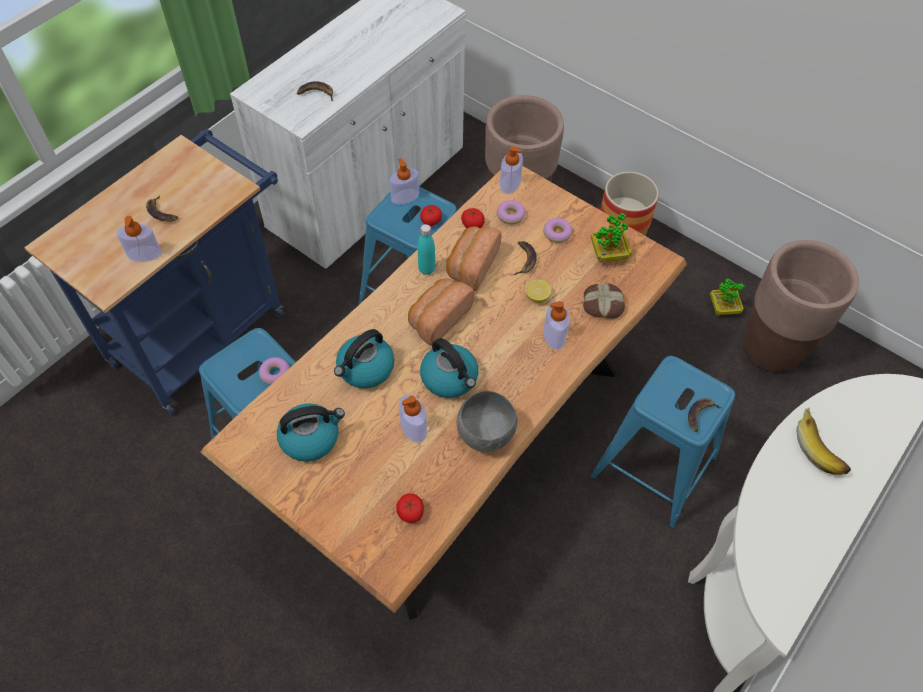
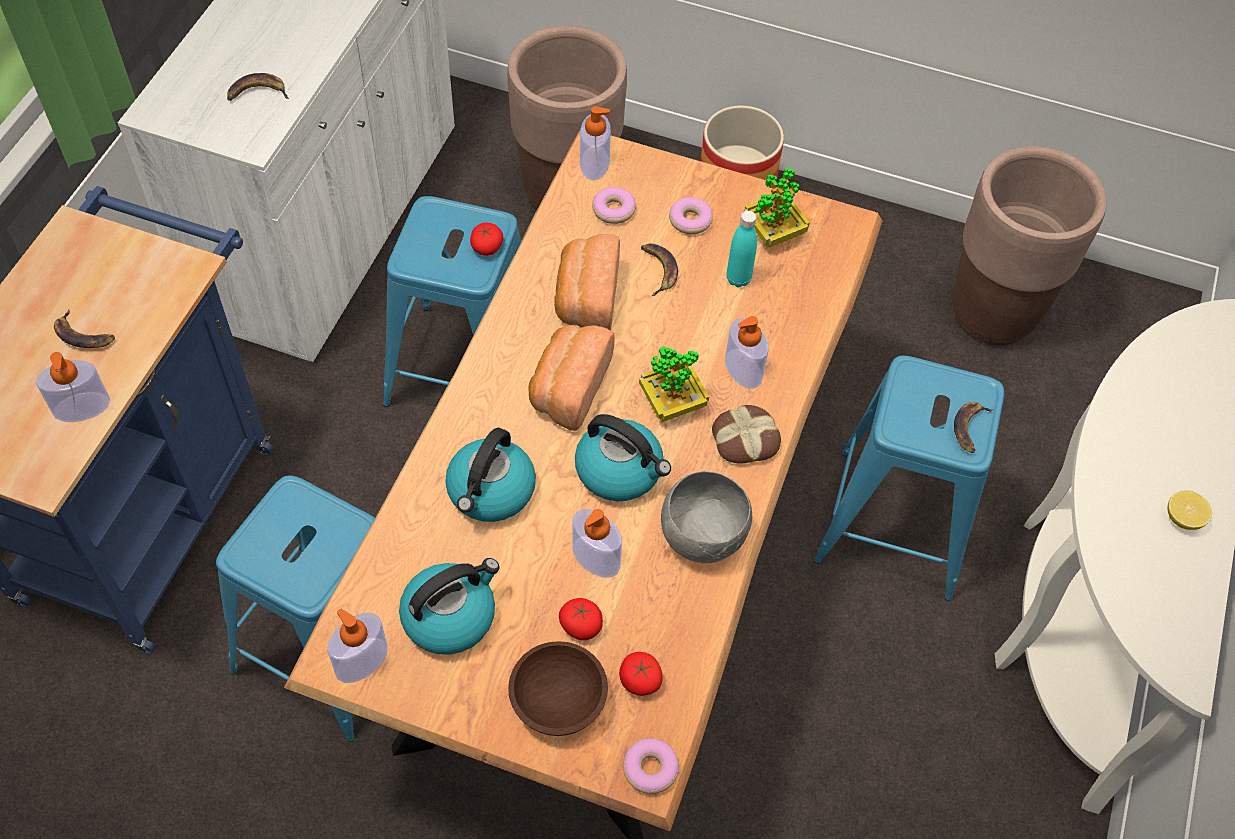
camera: 20 degrees left, 0 degrees up
(275, 373) = (340, 538): donut -> donut (650, 769)
(355, 510) = (559, 701): none -> brown bowl
(405, 197) = (433, 220): soap dispenser -> soap dispenser (361, 660)
(426, 269) = (522, 320): turquoise bottle -> turquoise bottle (738, 279)
(472, 225) = (564, 237): tomato -> tomato (581, 625)
(537, 297) = (698, 320): lemon -> lemon (1182, 518)
(603, 304) = (793, 306): bread -> bread (745, 439)
(723, 308) = (909, 272): potted plant -> potted plant (672, 402)
(821, 448) = (1152, 427): banana -> none

